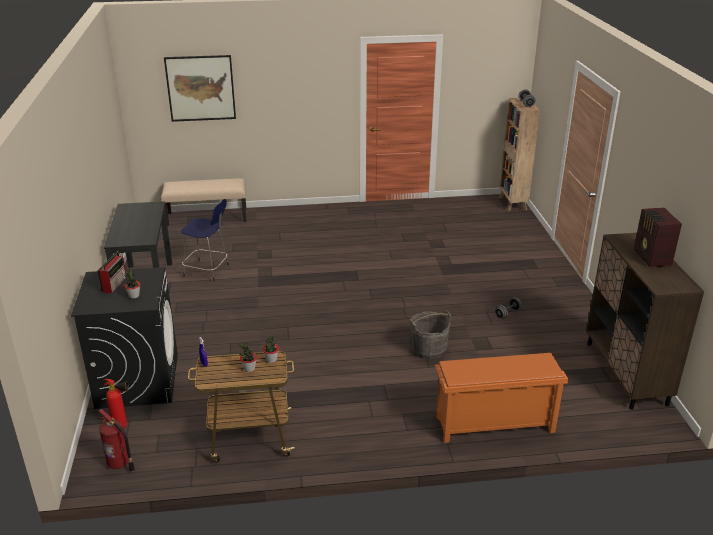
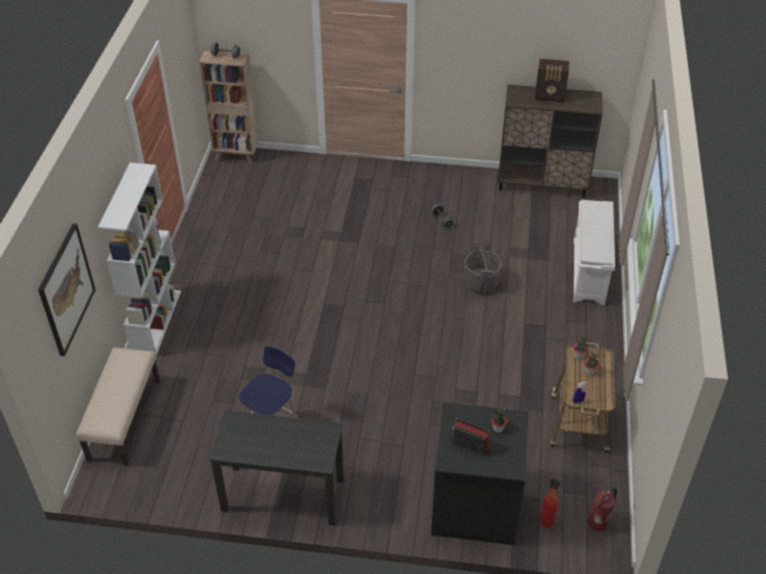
camera: 75 degrees left, 15 degrees up
(304, 209) = (156, 321): none -> white bookcase
(493, 425) = (589, 272): orange shoe rack -> white shoe rack

